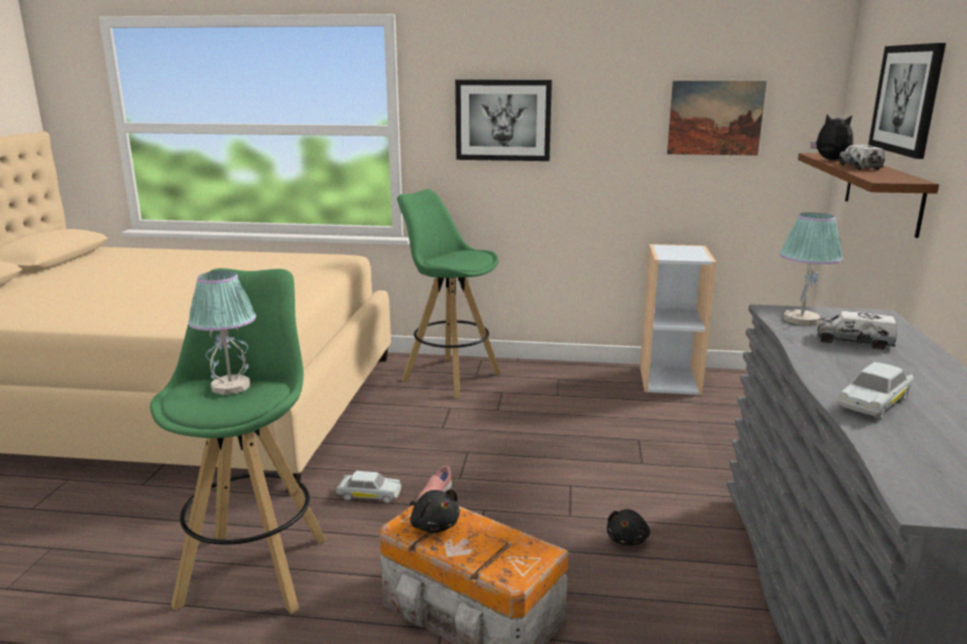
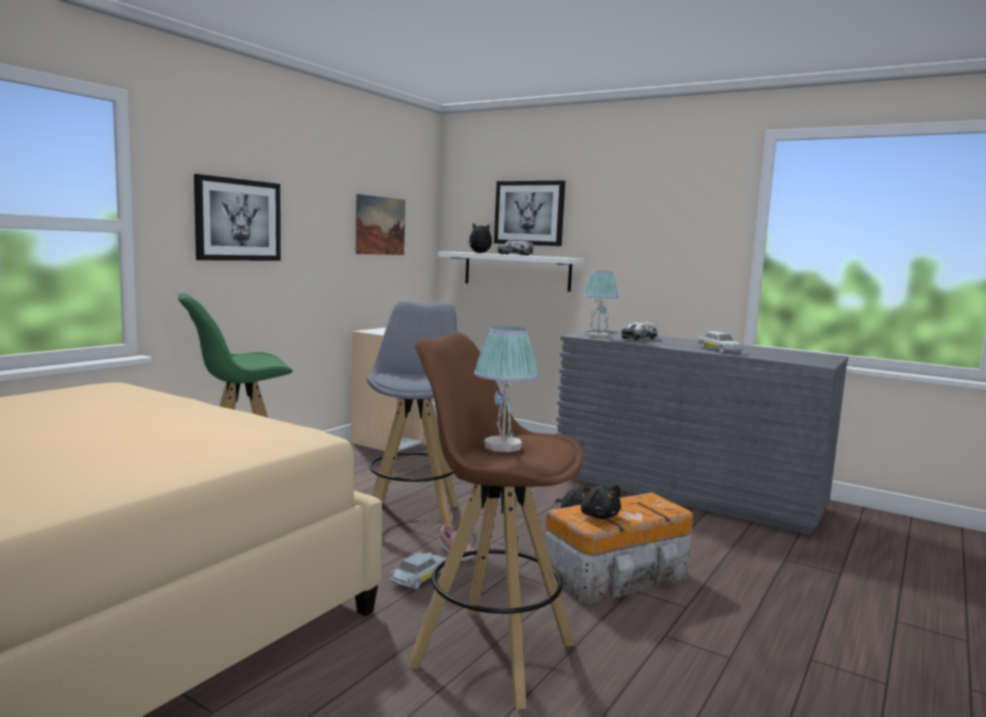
camera: 65 degrees left, 10 degrees down
(256, 568) = (489, 652): green stool -> brown stool
(434, 525) = (598, 516): black plush toy -> black plush toy turned 75 degrees clockwise
(494, 453) = (413, 517): none -> grey stool
(882, 192) = (516, 271): brown shelf -> white shelf

